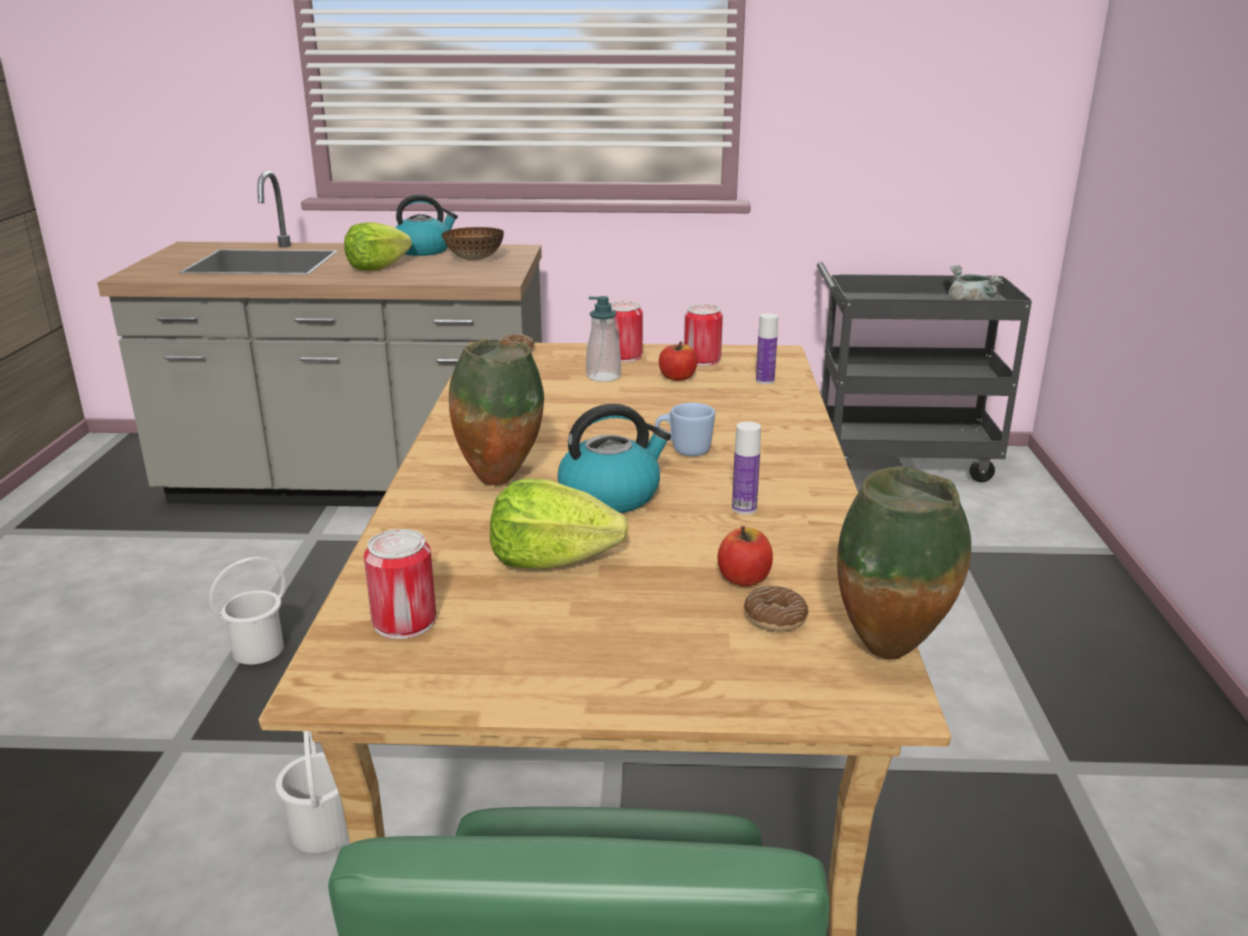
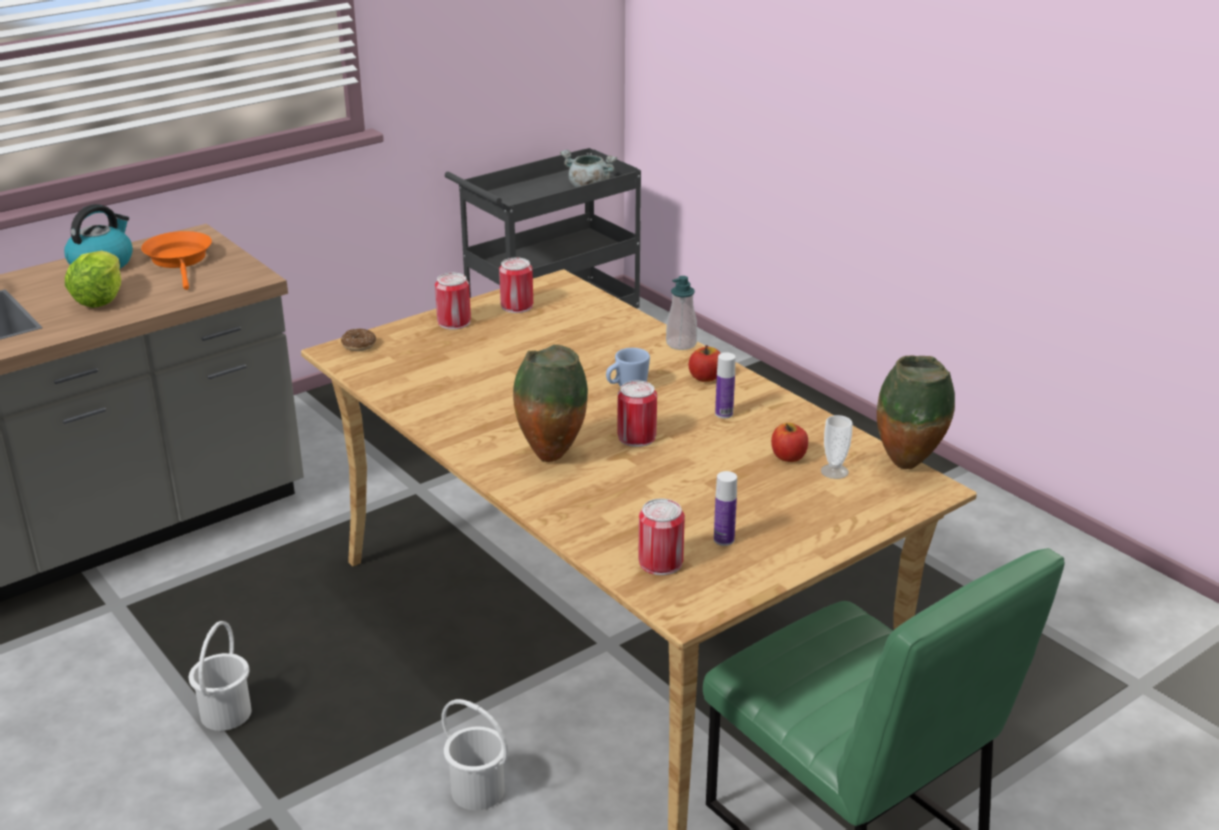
camera: 40 degrees left, 5 degrees up
(475, 259) = (180, 260): bowl -> orange frying pan
(551, 560) = (674, 492): lettuce -> none
(603, 376) = (471, 346): soap dispenser -> soap dispenser (681, 344)
(611, 495) = (636, 437): kettle -> can
(677, 378) = (526, 329): apple -> apple (705, 378)
(765, 381) = (589, 310): bottle -> bottle (724, 540)
(775, 618) = (834, 471): donut -> cup

